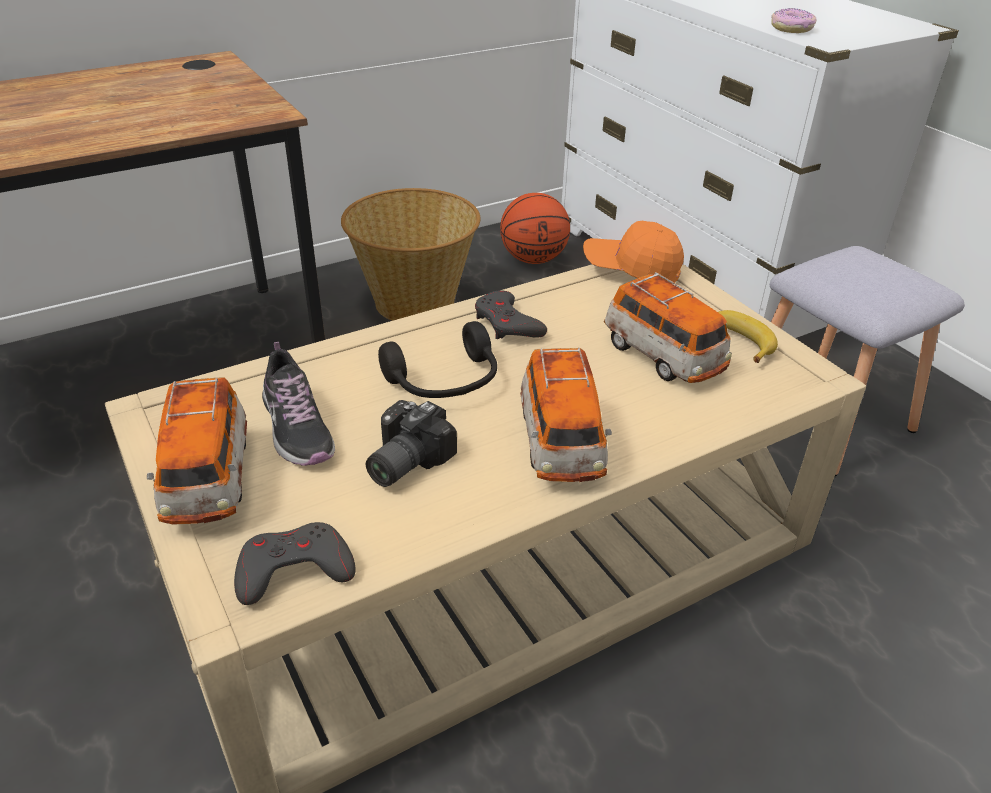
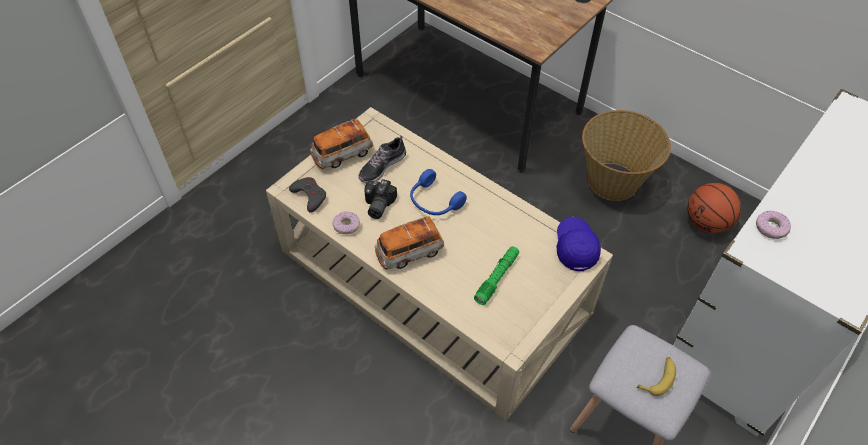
camera: 70 degrees right, 15 degrees up
(402, 461) = (377, 205): camera -> camera turned 90 degrees counterclockwise
(433, 522) = (346, 225): none -> donut
(445, 382) = (434, 202): black headphones -> blue headphones
(507, 323) = (490, 209): grey game controller -> none
(631, 269) = (575, 248): orange cap -> blue cap
(663, 357) = (497, 278): toy car -> green flashlight
(740, 341) = (528, 309): banana -> banana (658, 378)

